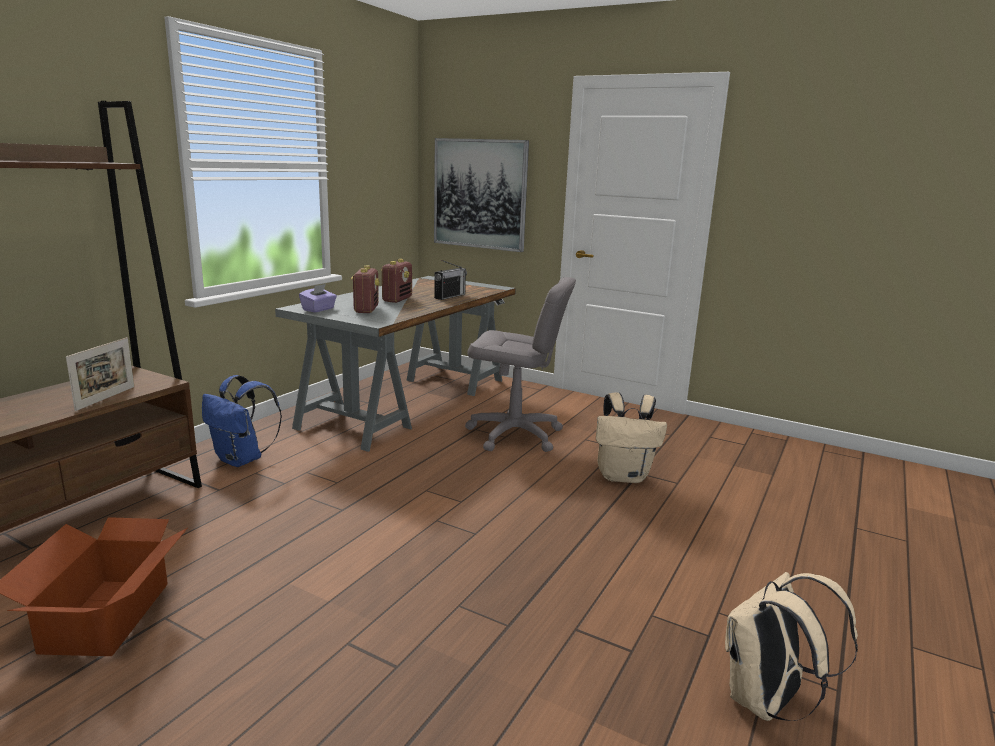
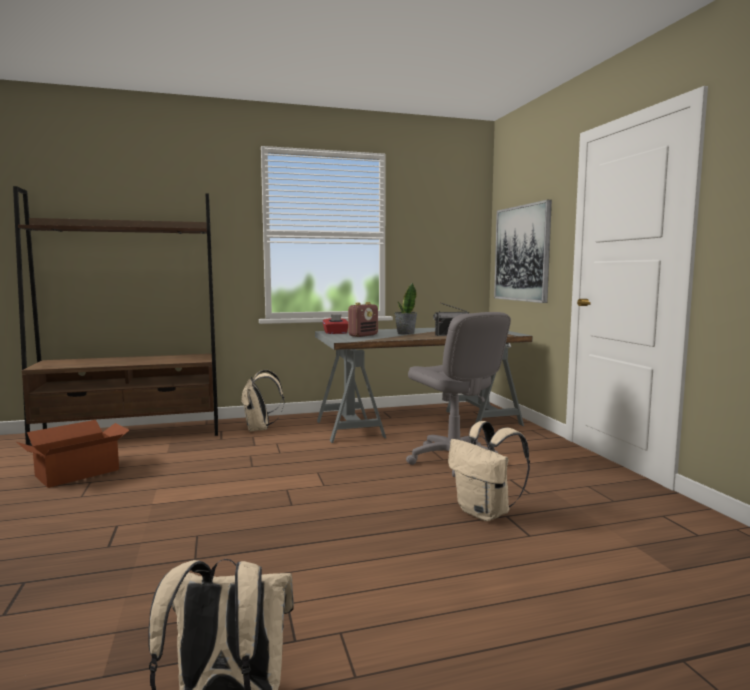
camera: 45 degrees right, 10 degrees down
(106, 398) = (162, 362): picture frame -> none
(242, 460) = (260, 429): blue backpack -> beige backpack
(319, 309) = (336, 333): purple tissue box -> red tissue box
(397, 299) = (405, 333): radio -> potted plant

